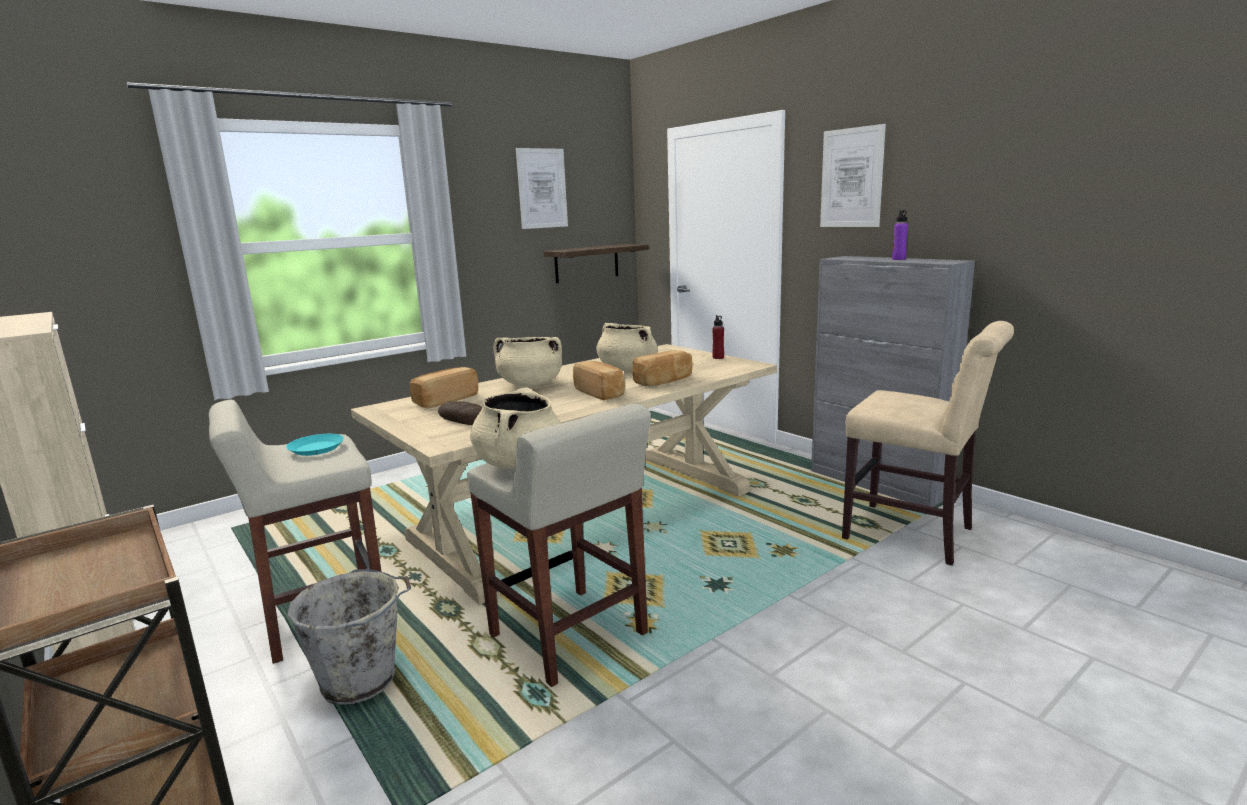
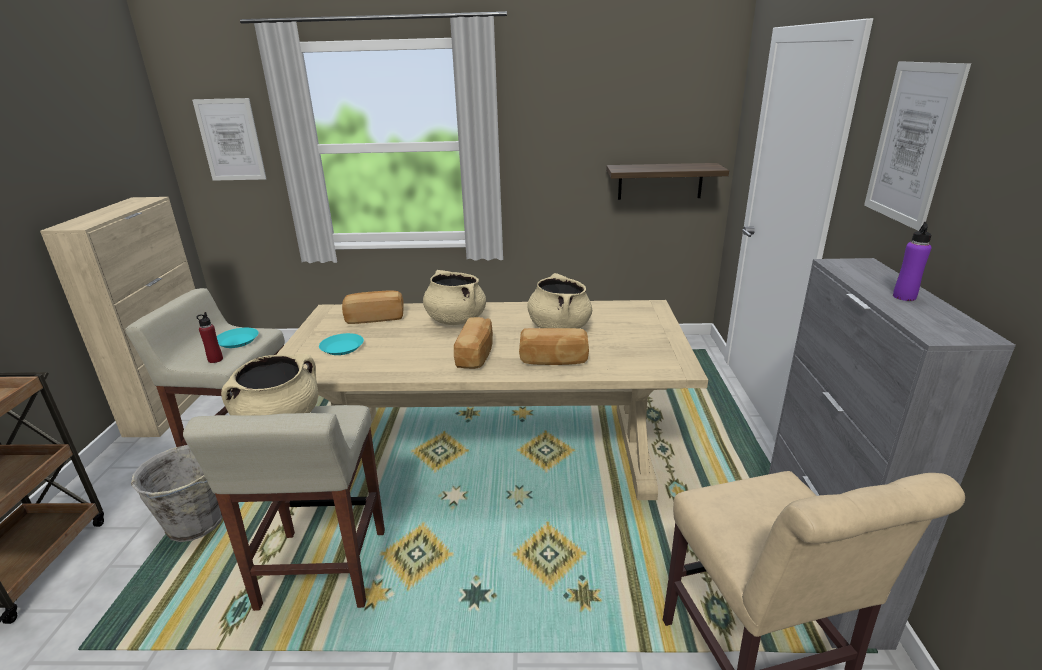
camera: 40 degrees right, 10 degrees up
(464, 419) = (342, 347): bread -> turquoise plate
(542, 188) = (613, 98): picture -> picture (230, 140)
(718, 357) = (670, 342): red bottle -> red bottle (215, 359)

